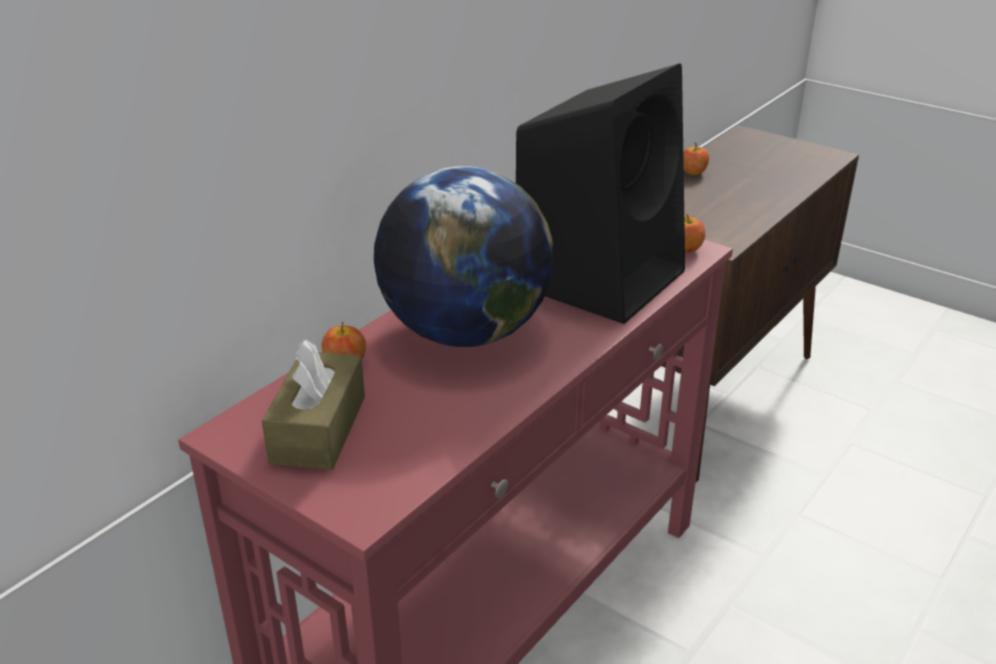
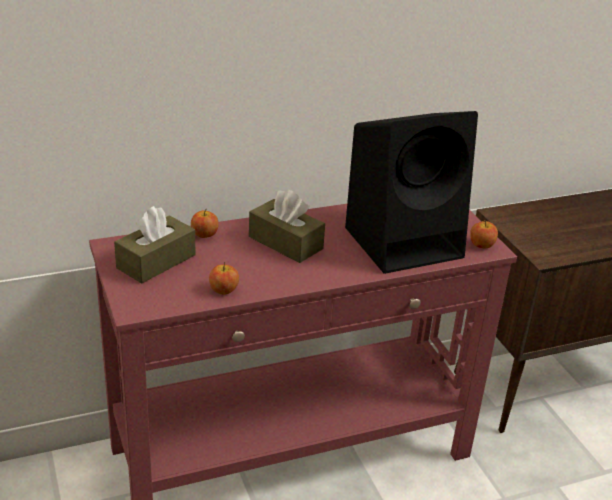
camera: 30 degrees right, 0 degrees up
(464, 332) = (285, 243): globe -> brown tissue box
(693, 172) = (585, 203): apple -> apple (224, 290)

